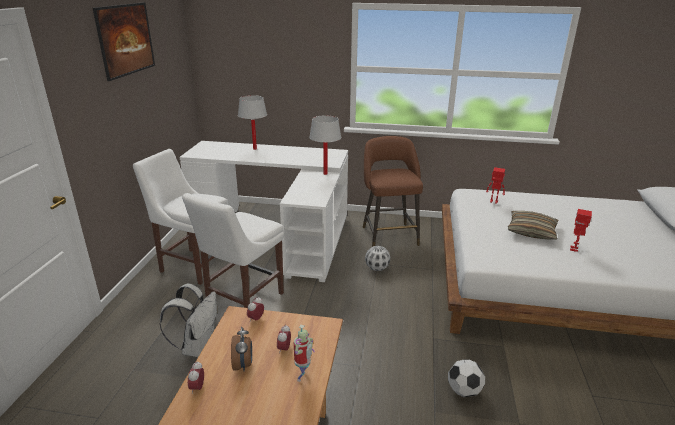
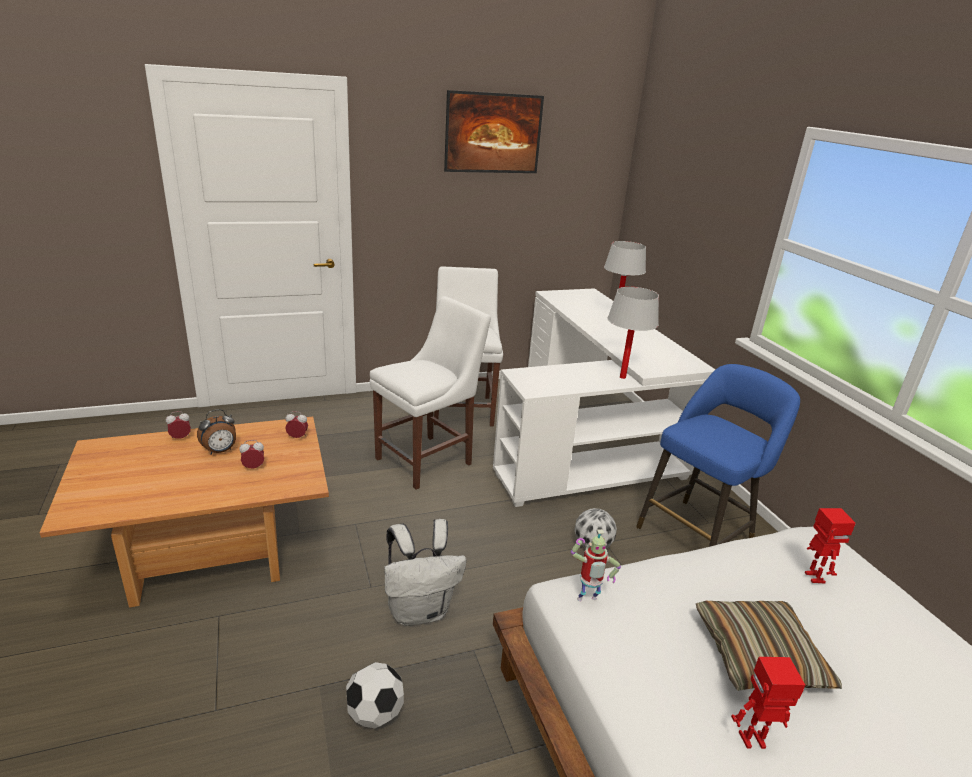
camera: 60 degrees right, 0 degrees up
(198, 346) = (337, 460): white backpack -> white backpack (420, 610)
(242, 301) = (428, 460): white chair -> white chair turned 135 degrees clockwise
(303, 377) = (211, 491): toy robot -> toy robot (587, 601)
(389, 235) = (698, 534): brown stool -> blue stool

